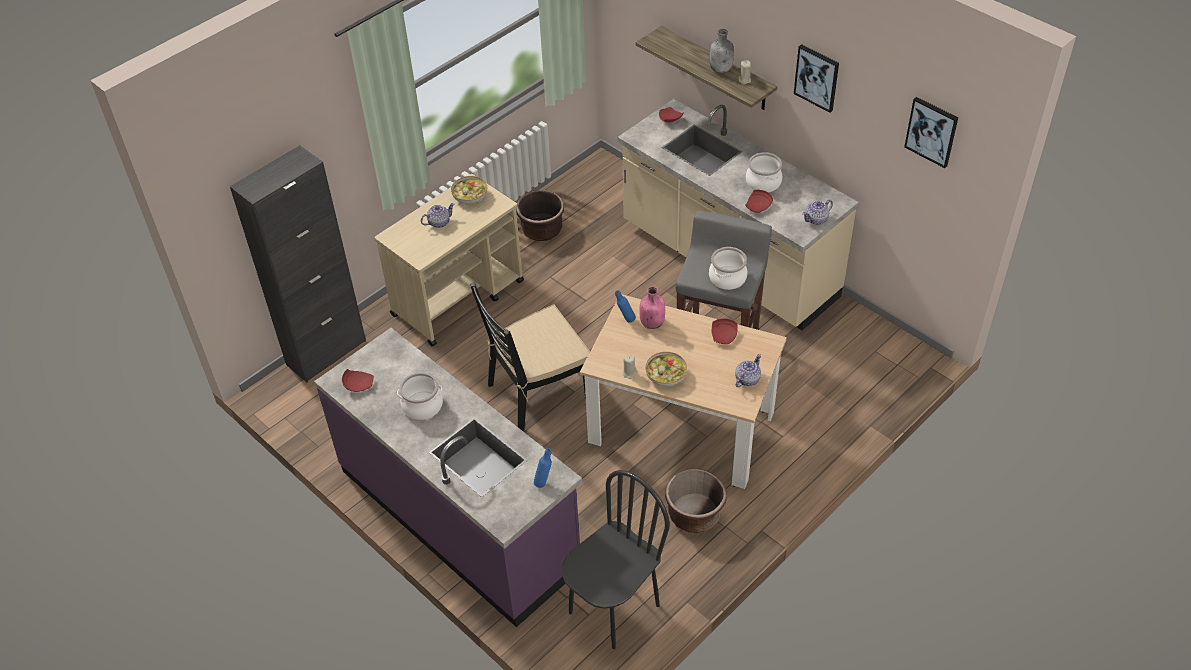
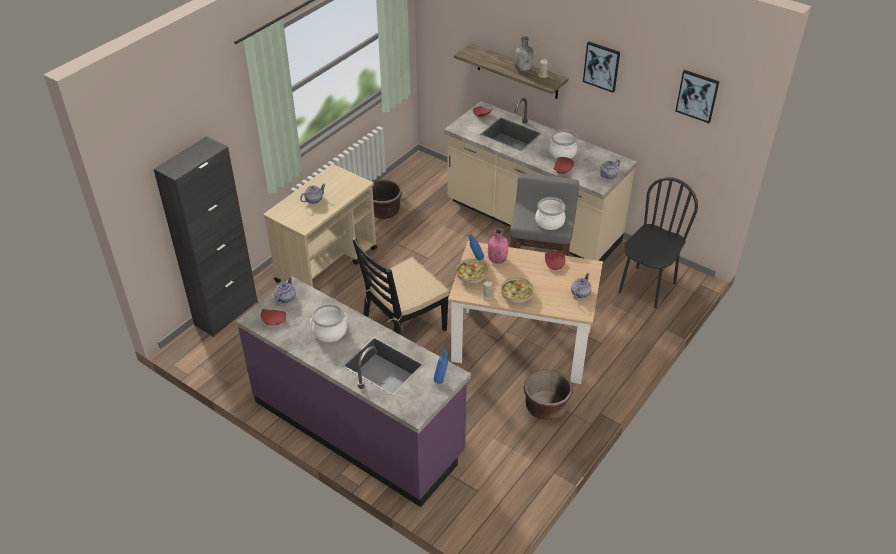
camera: 10 degrees left, 5 degrees down
(377, 357) = (285, 298): none -> teapot
(470, 196) = (335, 179): bowl -> bowl (472, 276)
(613, 608) = (496, 484): black chair -> black chair (646, 287)

